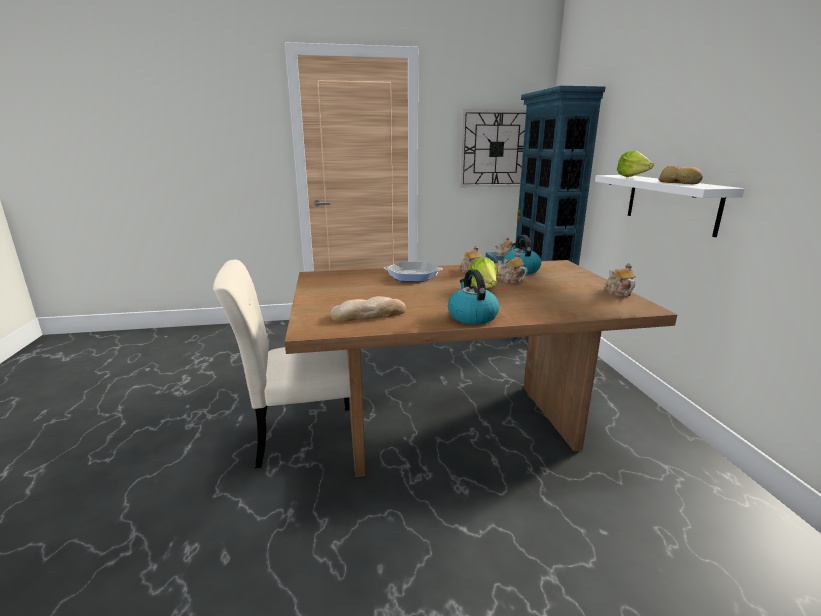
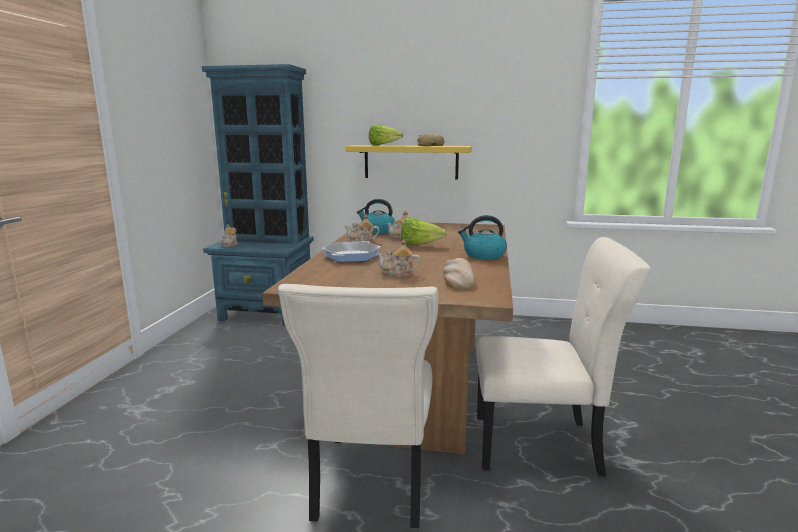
camera: 70 degrees left, 5 degrees down
(392, 532) = (542, 445): none -> beige chair
(496, 149) = (179, 126): wall clock -> none
(617, 292) = (456, 225): teapot -> teapot (397, 273)
(671, 203) = (411, 162): white shelf -> yellow shelf

